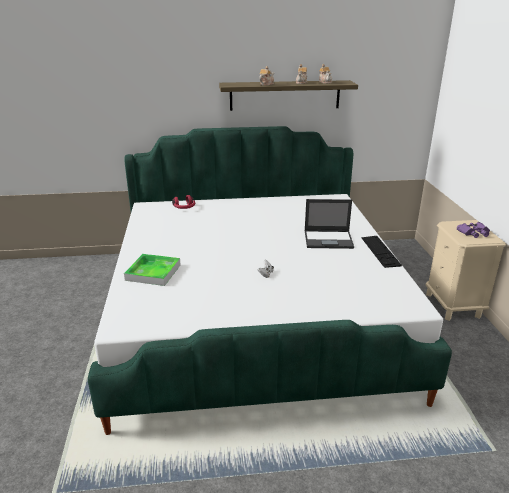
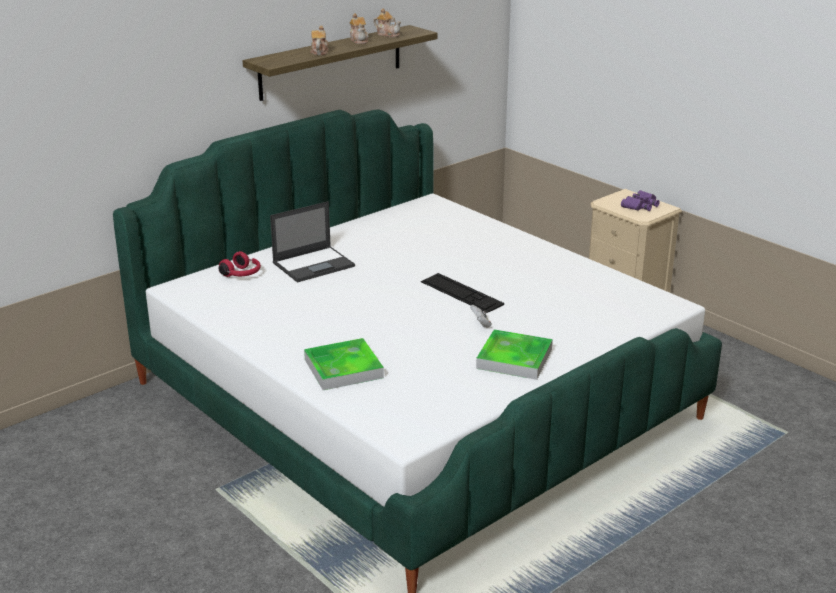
camera: 35 degrees left, 0 degrees up
(254, 303) = (514, 359): none -> tray
(329, 239) = (494, 260): laptop -> laptop (314, 264)
(380, 251) = (566, 257): keyboard -> keyboard (461, 293)

